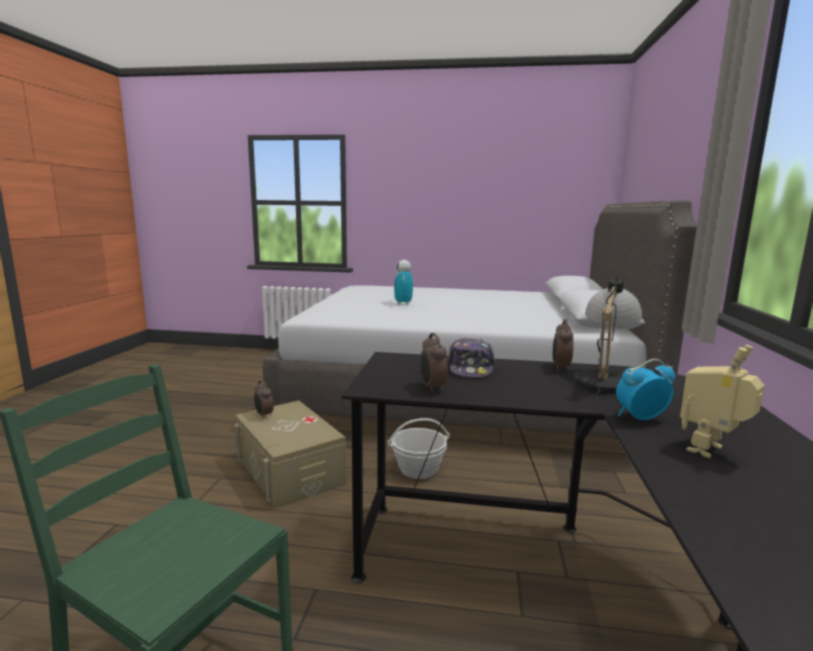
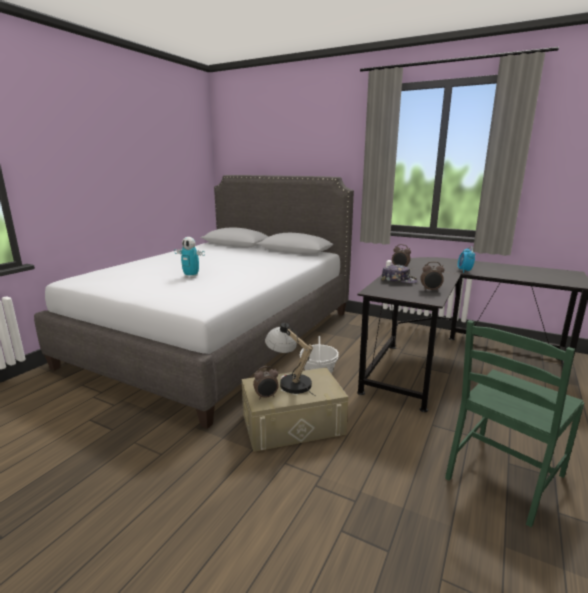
camera: 70 degrees left, 5 degrees up
(603, 380) = (420, 266): table lamp -> table lamp (289, 381)
(711, 451) = (492, 270): toy robot -> none

